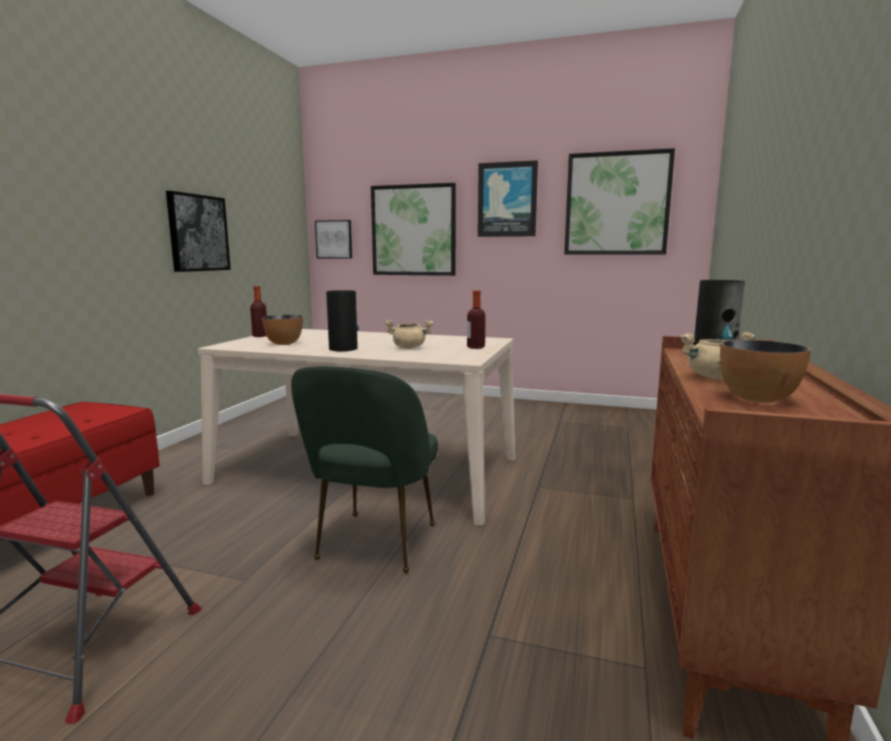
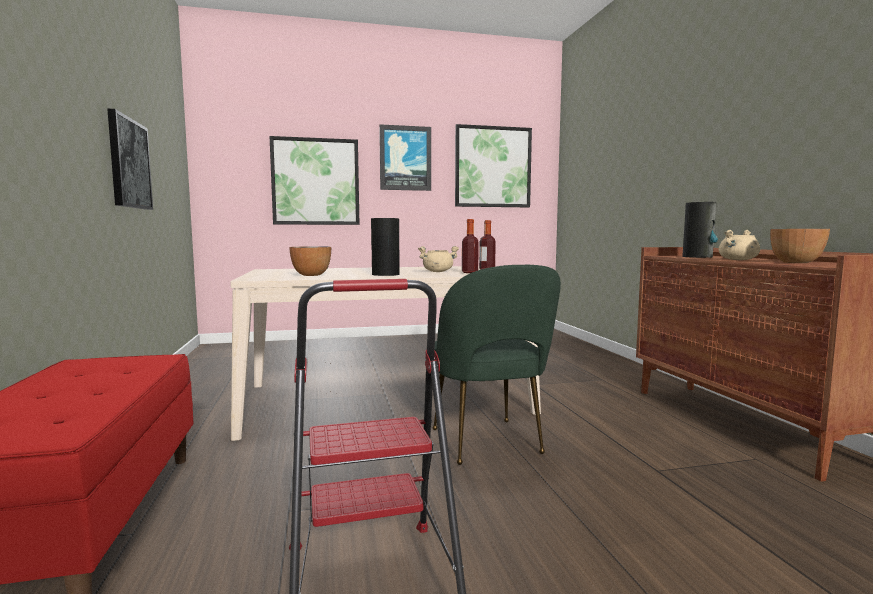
camera: 30 degrees left, 5 degrees down
(260, 336) = (255, 273): bottle -> bottle (469, 272)
(334, 239) = (224, 188): picture -> none

